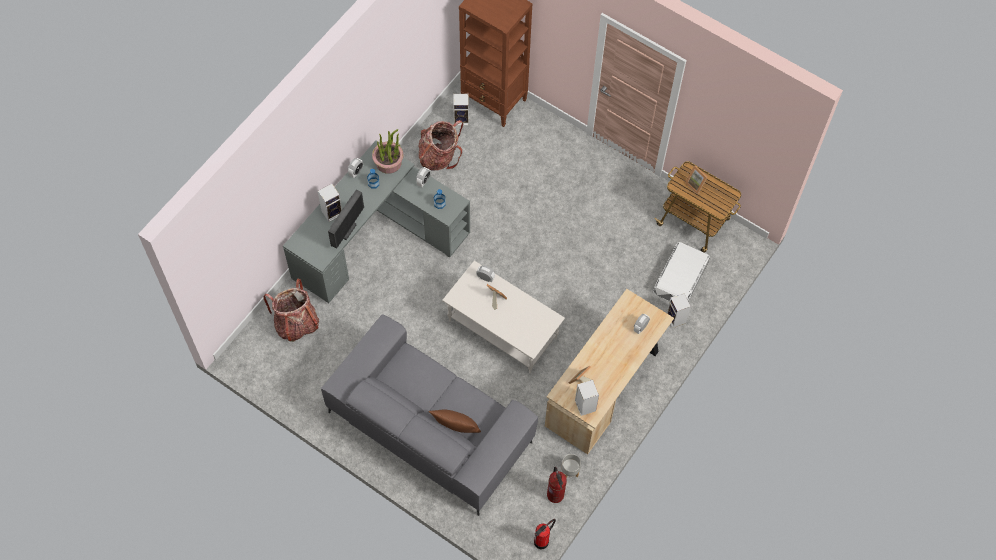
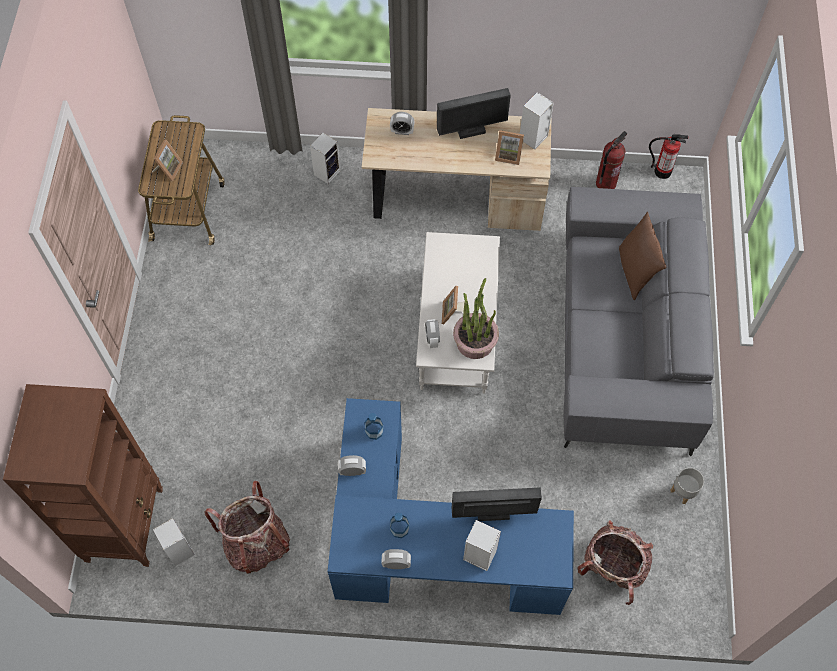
camera: 120 degrees left, 0 degrees up
(376, 237) = (427, 548): grey desk -> blue desk
(389, 162) = (353, 529): potted plant -> potted plant (475, 341)
(569, 471) = (571, 184): grey planter -> grey planter (683, 492)
(614, 369) = (471, 131): none -> monitor
(680, 277) = (271, 191): white storage box -> none

